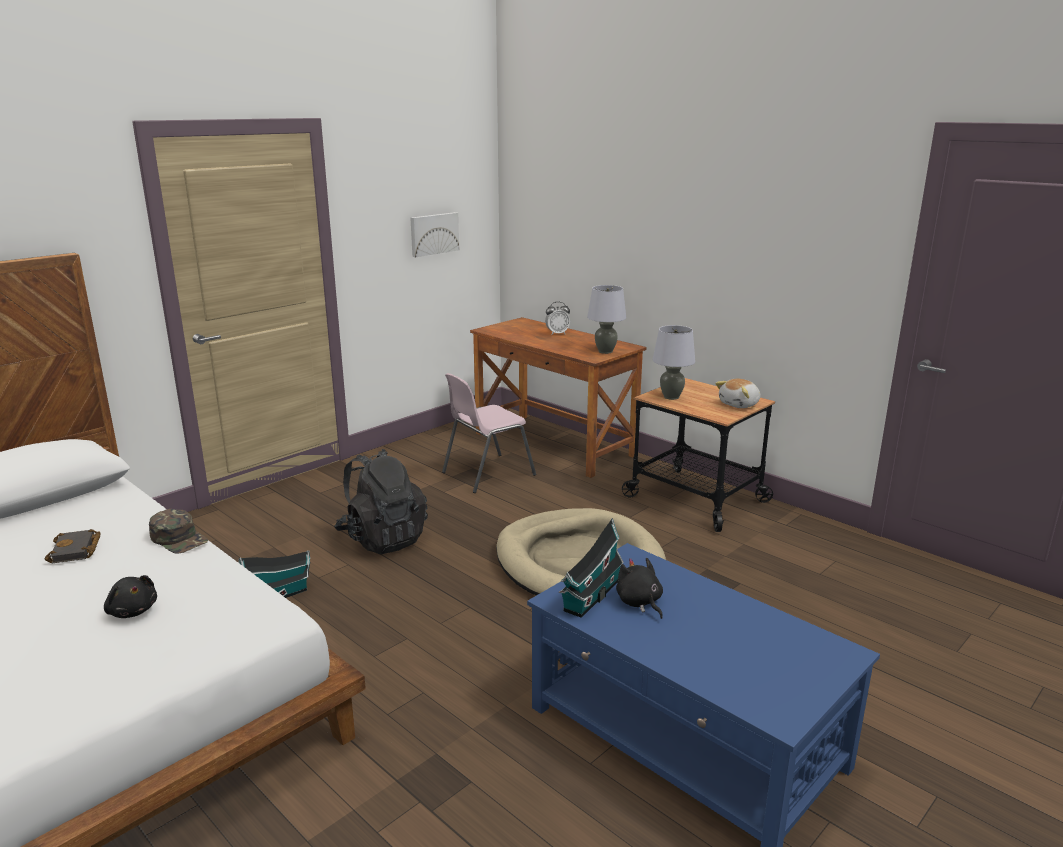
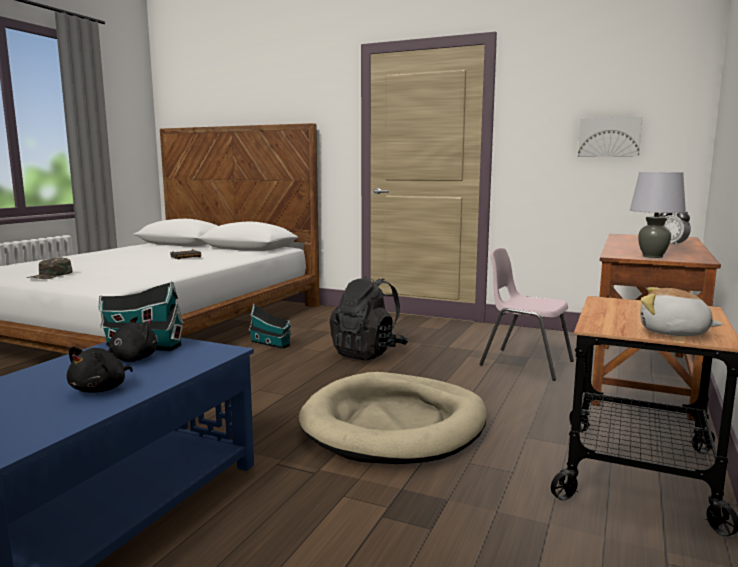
camera: 70 degrees right, 10 degrees down
(132, 611) = (122, 271): black plush toy -> black plush toy (101, 389)
(179, 538) = (205, 265): green cap -> green cap (51, 275)
(671, 397) = (623, 306): grey table lamp -> none

